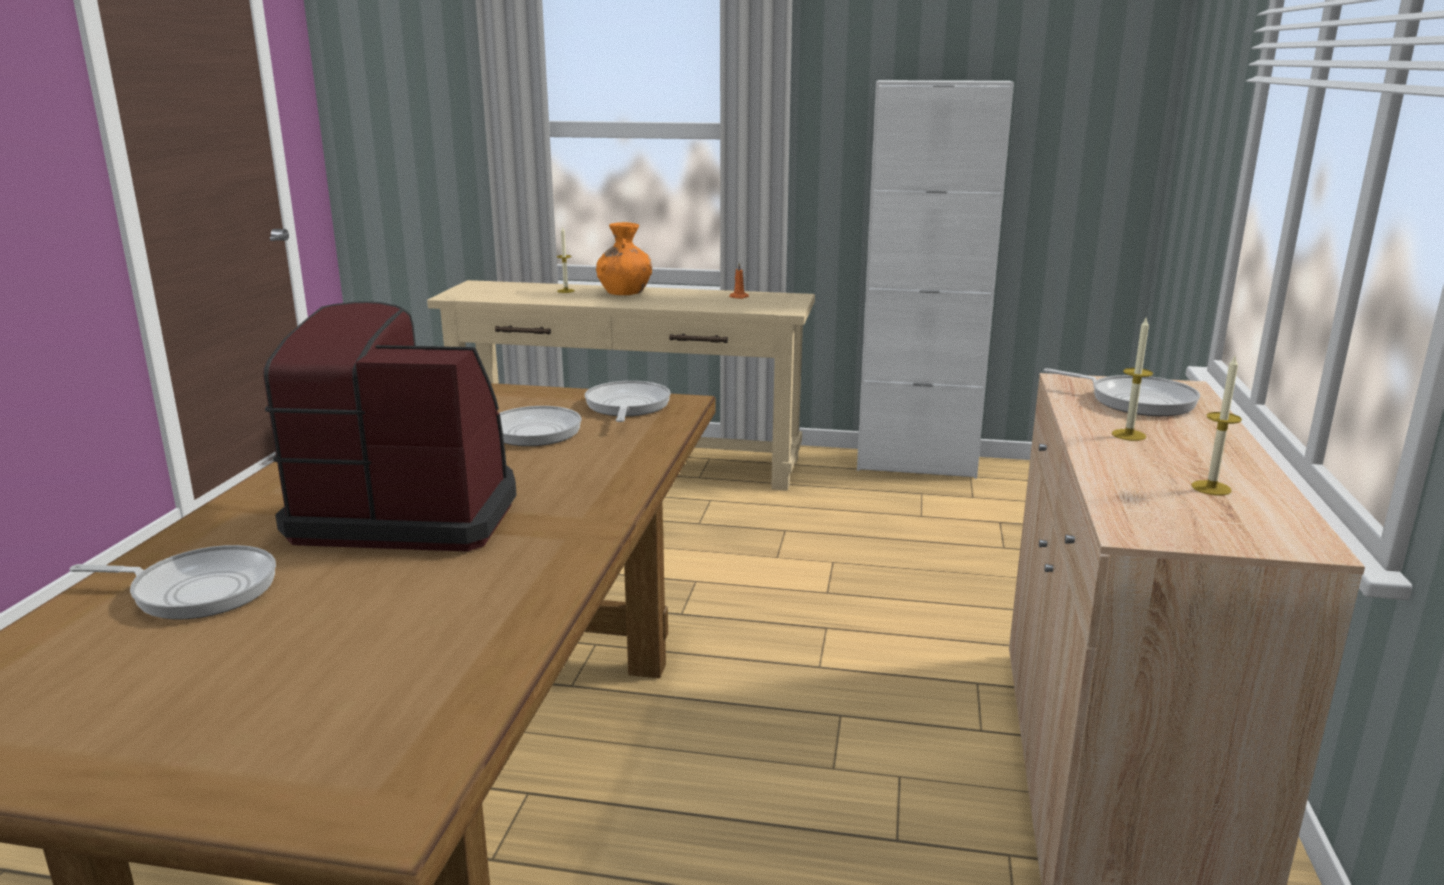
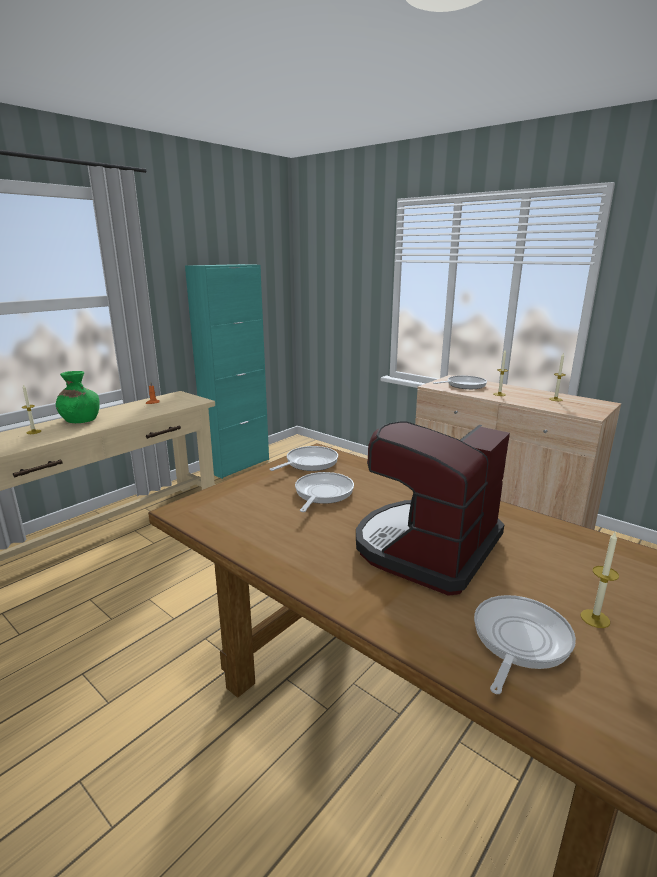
camera: 60 degrees left, 0 degrees up
(263, 636) = (595, 618): none -> candle
(625, 293) = (80, 420): orange vase -> green vase
(627, 407) = (309, 463): frying pan -> frying pan turned 105 degrees clockwise
(916, 465) = (237, 465): white cabinet -> turquoise cabinet

